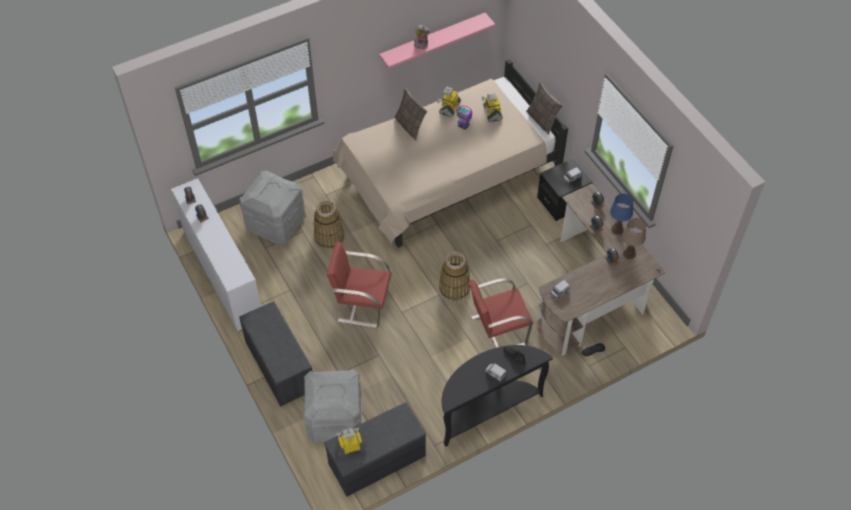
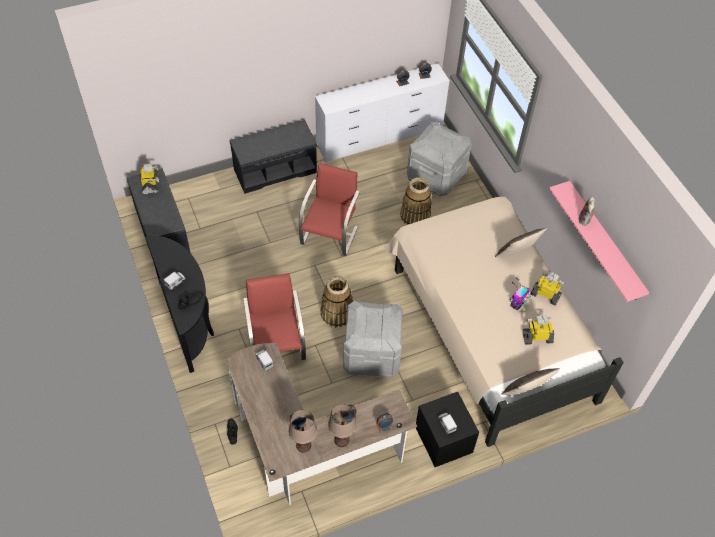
camera: 95 degrees right, 0 degrees up
(334, 419) = (210, 205): grey storage box -> grey storage box (371, 353)
(617, 229) = (341, 440): blue table lamp -> brown table lamp

